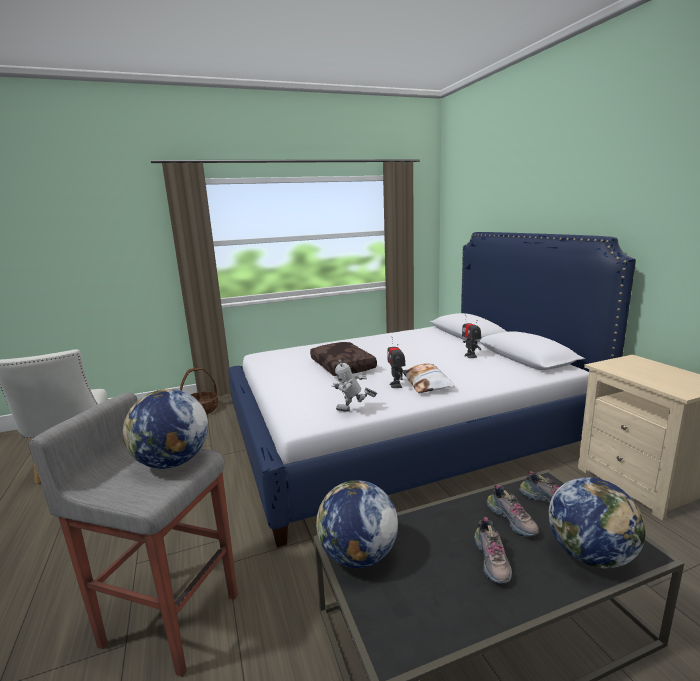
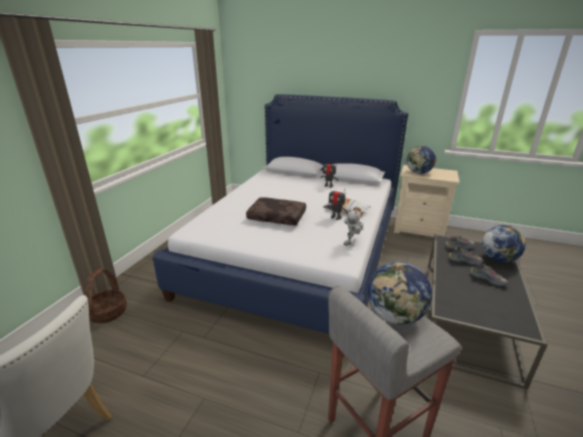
camera: 50 degrees left, 10 degrees up
(358, 556) = (459, 310): globe -> globe (418, 173)

